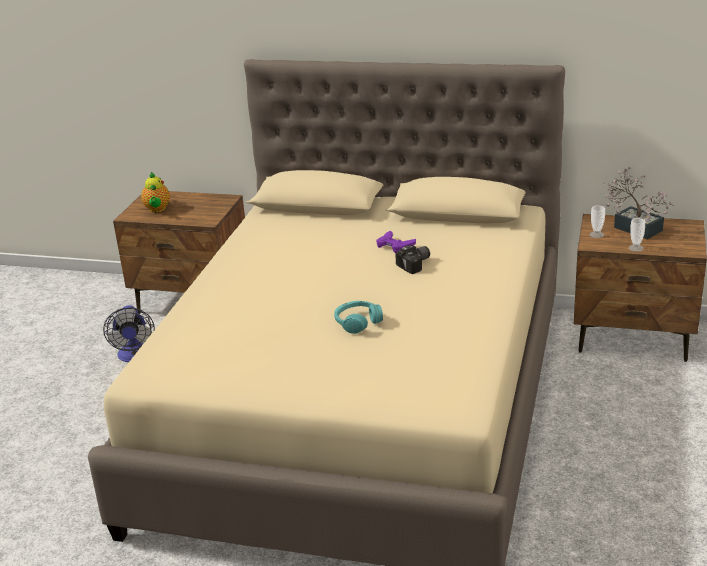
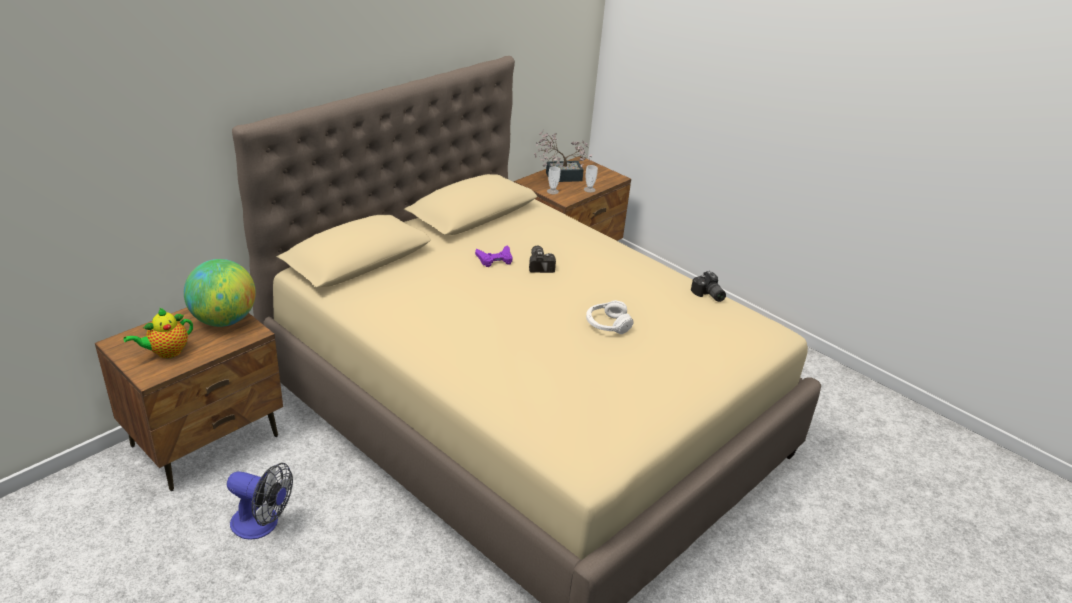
camera: 65 degrees left, 5 degrees up
(157, 209) = (166, 352): teapot -> teapot turned 120 degrees clockwise
(210, 208) = (224, 320): none -> globe
(358, 322) = (607, 324): turquoise headphones -> white headphones
(484, 354) = (708, 295): none -> camera

